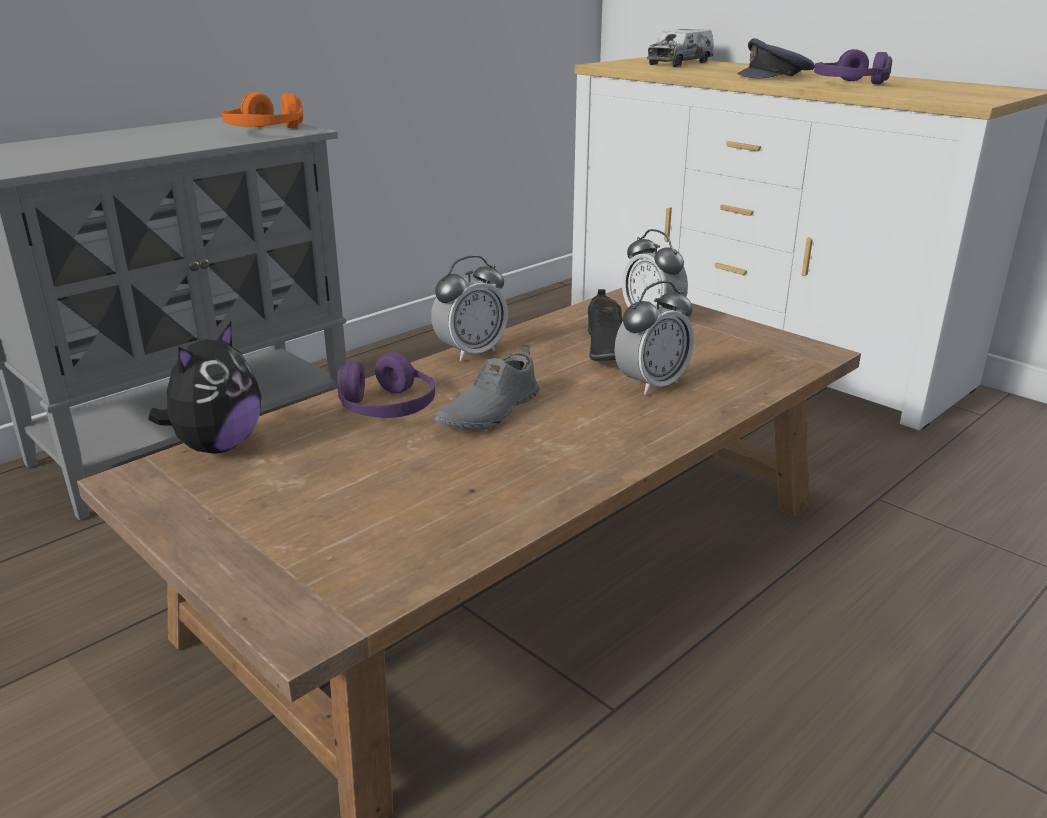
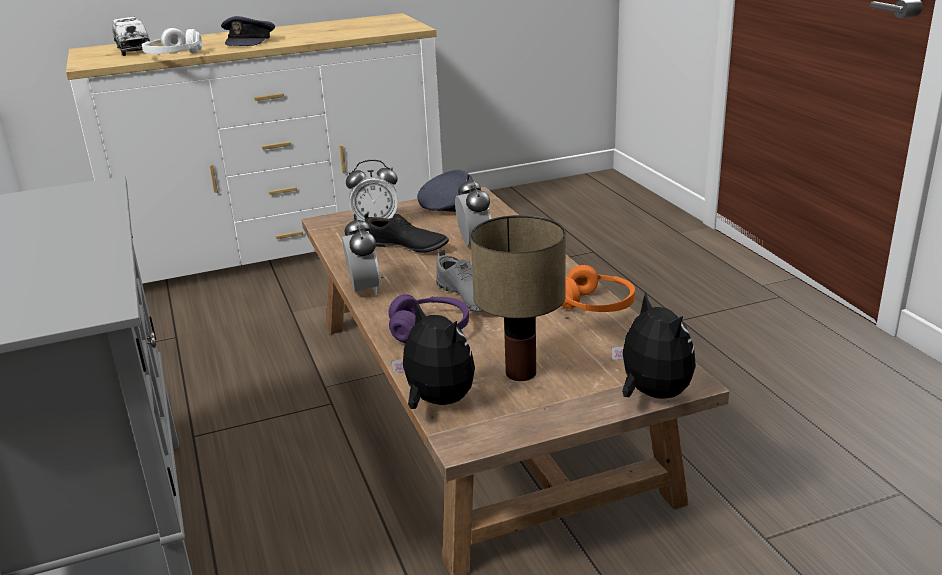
camera: 65 degrees left, 0 degrees up
(260, 599) = (651, 394): none -> plush toy
(265, 131) = (79, 199): orange headphones -> orange headphones (595, 305)
(299, 483) = (520, 372): none -> table lamp
(671, 71) = (173, 56): none -> white headphones
(761, 343) = (447, 205): none -> grey cap
(849, 84) = (315, 34): purple headphones -> none

